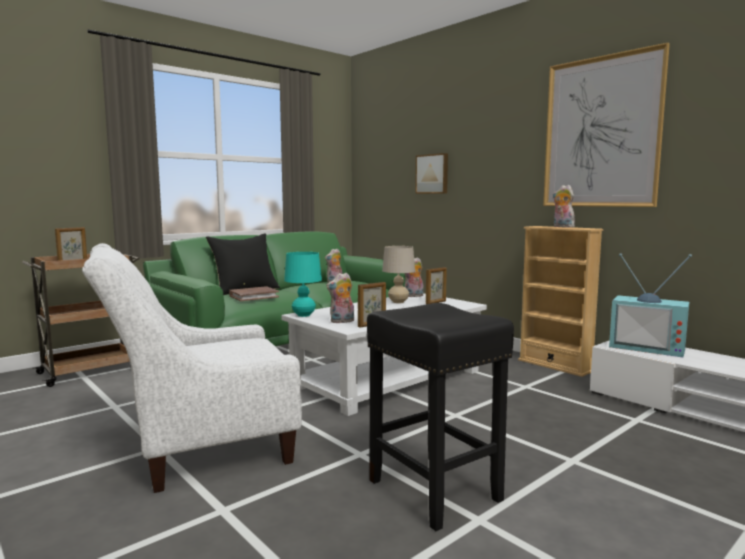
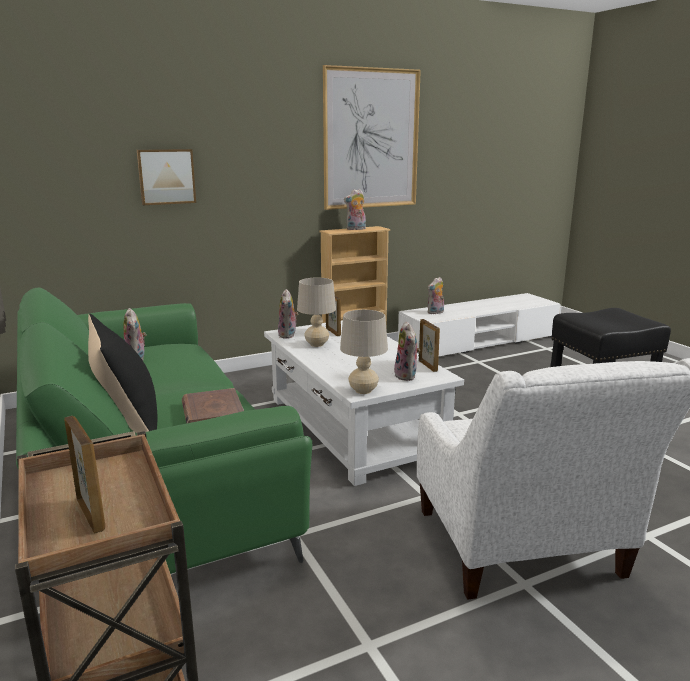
camera: 75 degrees left, 10 degrees up
(303, 315) = (363, 391): turquoise table lamp -> beige table lamp
(648, 347) = (435, 312): television -> plush toy

